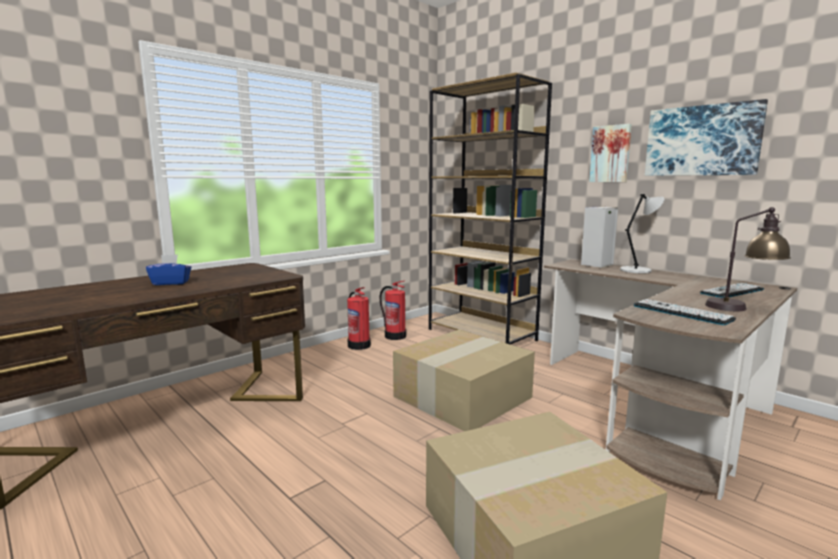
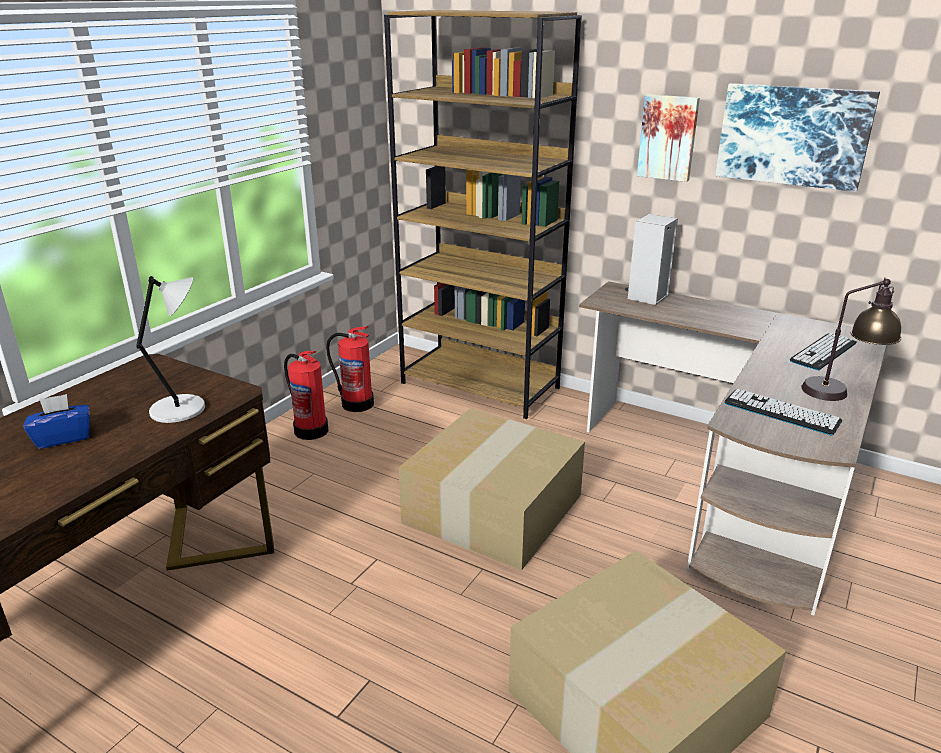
camera: 15 degrees left, 15 degrees up
(637, 270) = (702, 307): grey table lamp -> grey table lamp (181, 409)

